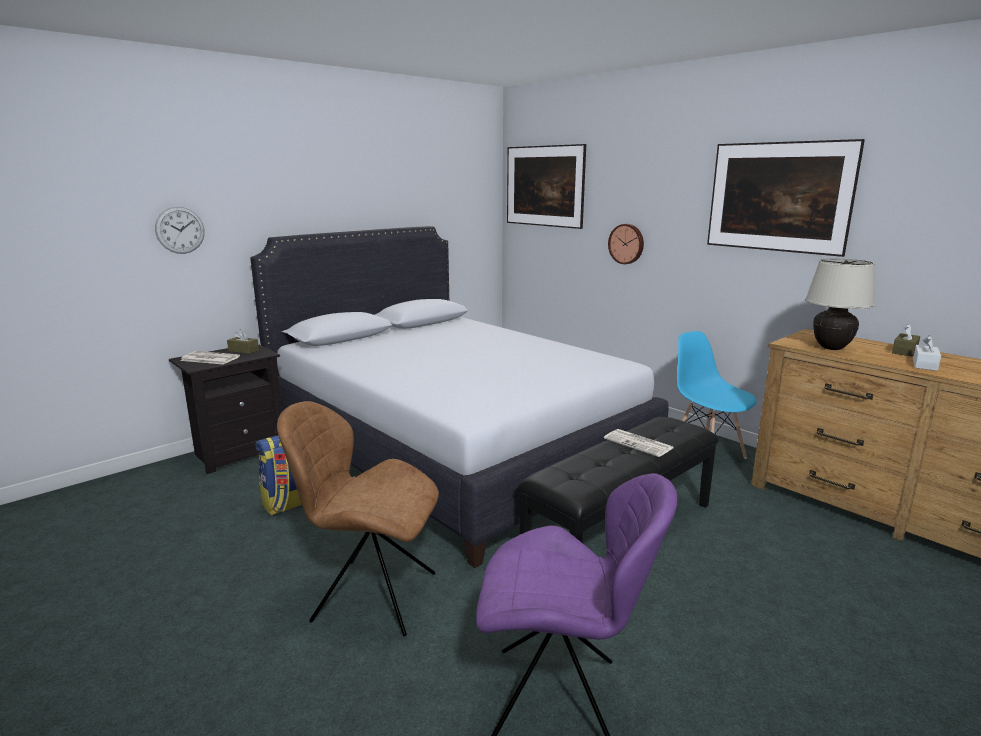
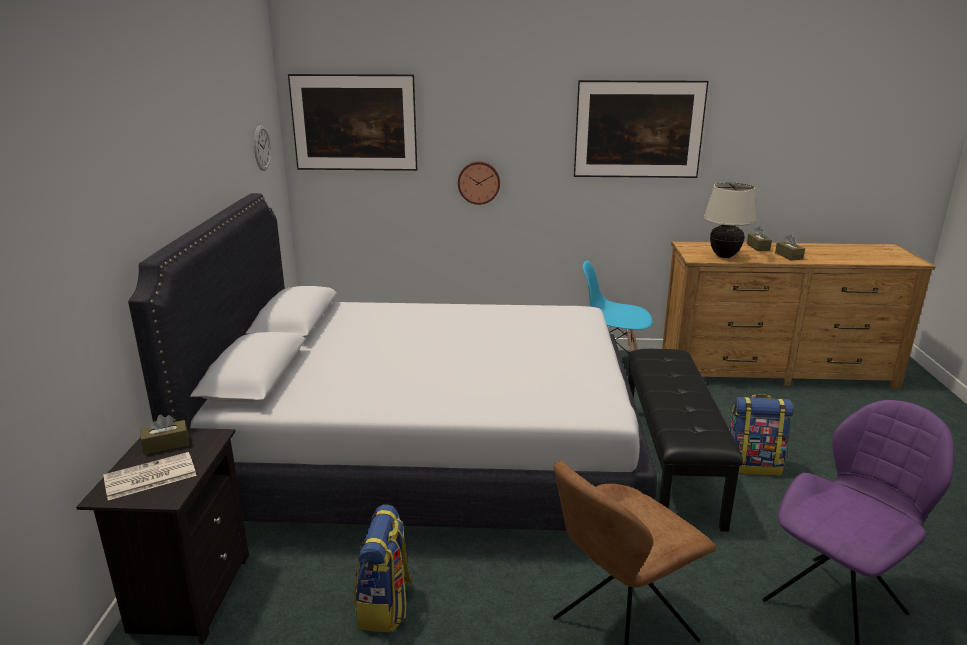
camera: 45 degrees left, 5 degrees up
(180, 230) = (48, 288): wall clock -> wall clock (262, 148)
(639, 443) = (673, 381): newspaper -> none
(703, 572) = (753, 465): none -> backpack
(924, 364) = (788, 256): white tissue box -> brown tissue box

